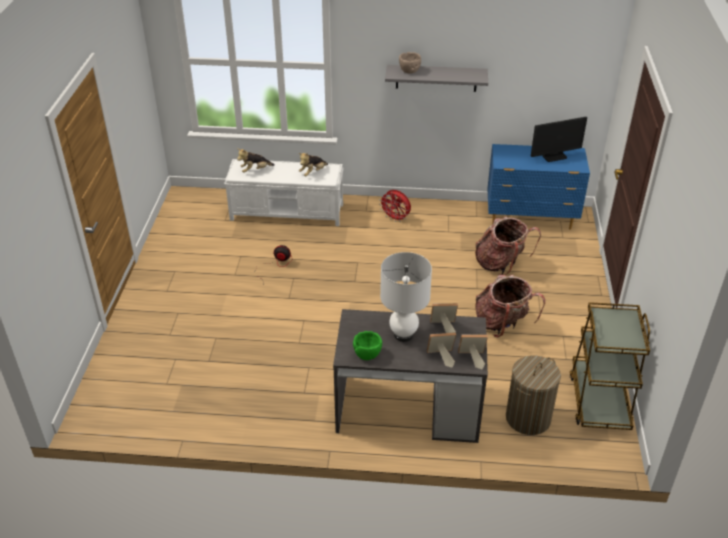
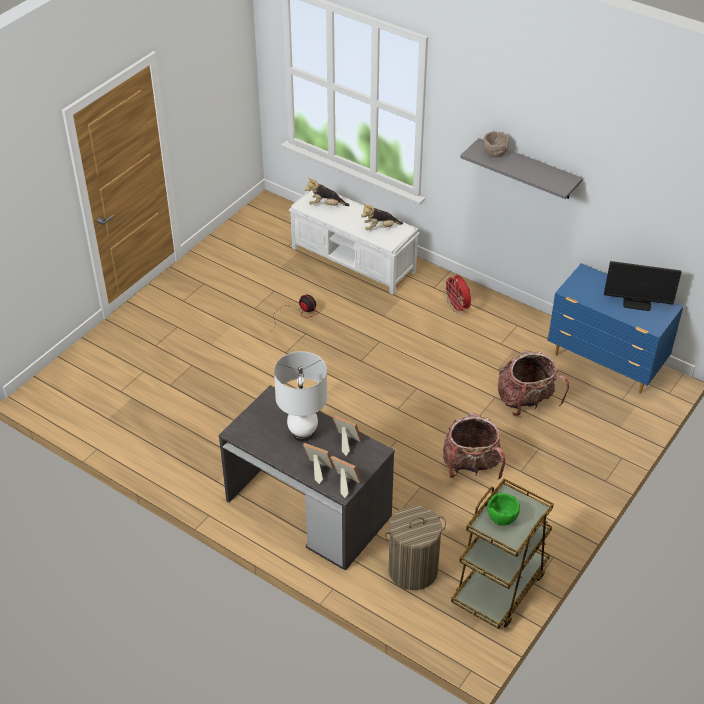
camera: 30 degrees right, 5 degrees up
(367, 354) = (256, 437): green bowl -> green bowl (502, 517)

